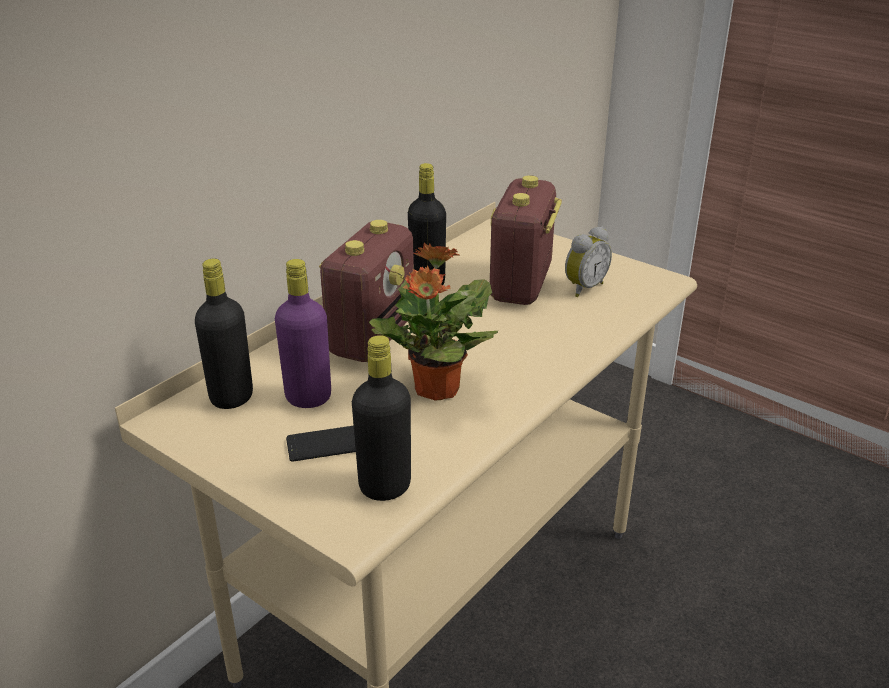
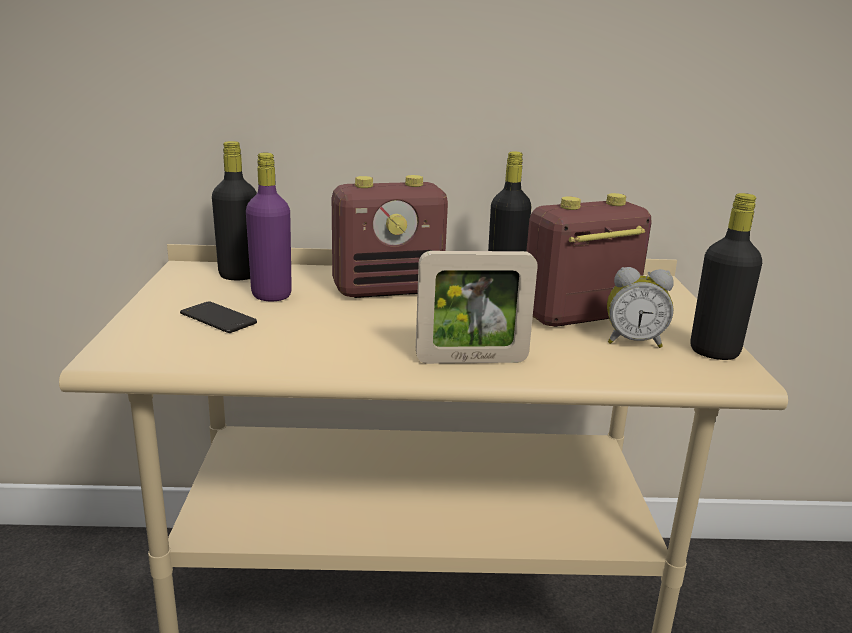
camera: 50 degrees right, 10 degrees down
(385, 486) = (182, 352): black bottle -> black bottle (714, 352)
(436, 390) = (347, 331): potted plant -> none
(546, 360) = (471, 360): none -> picture frame

